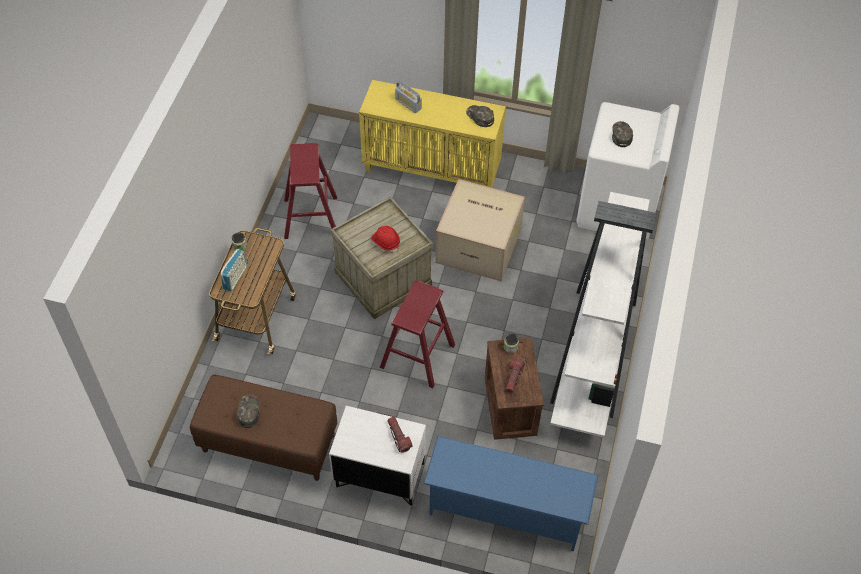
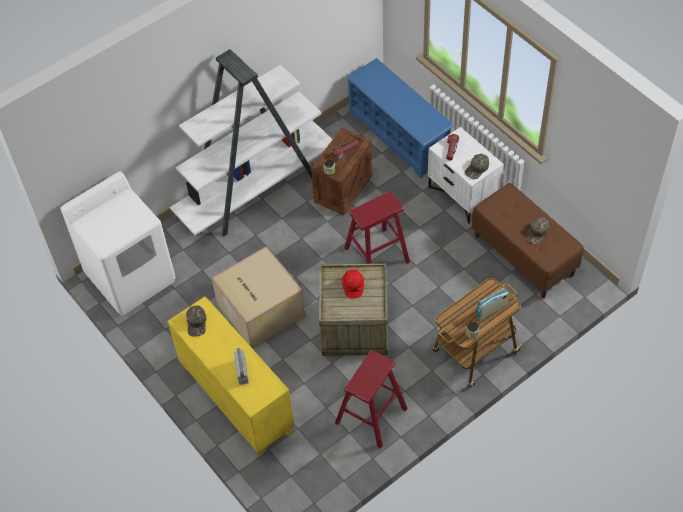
camera: 140 degrees left, 0 degrees up
(621, 135) = (120, 221): green cap -> green cap (477, 169)

